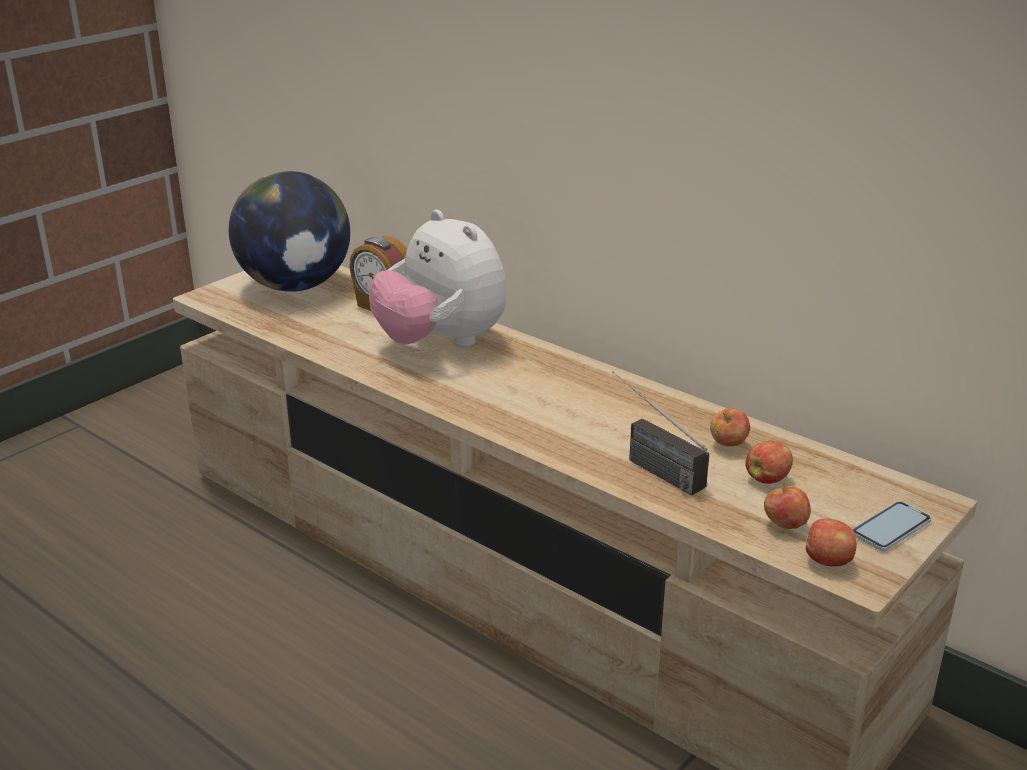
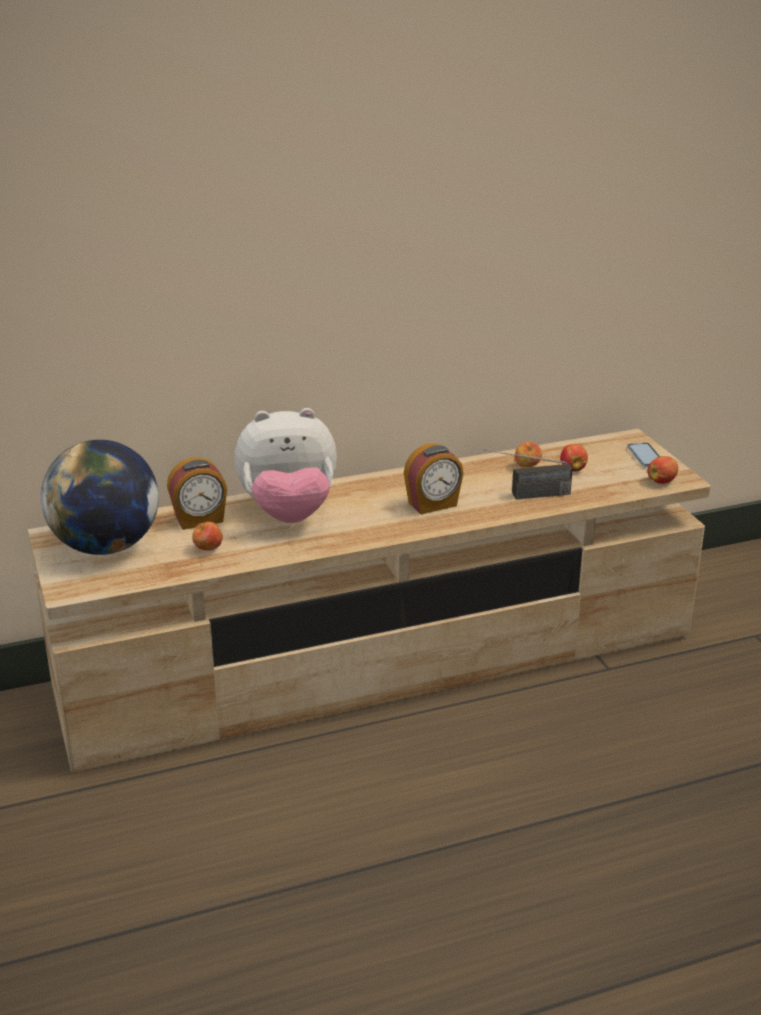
camera: 60 degrees left, 0 degrees up
(551, 412) = (433, 505): none -> alarm clock
(784, 525) = (621, 480): apple -> apple (208, 549)

